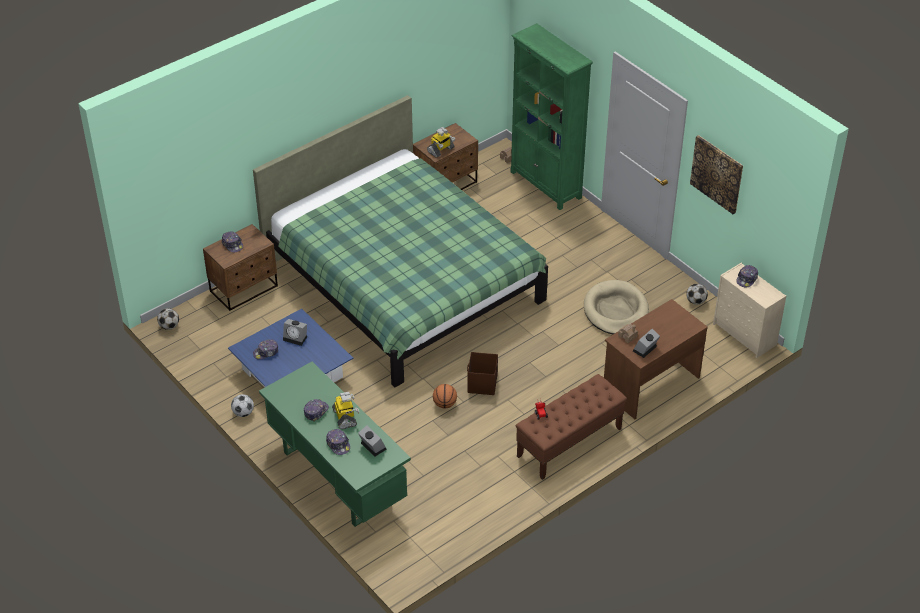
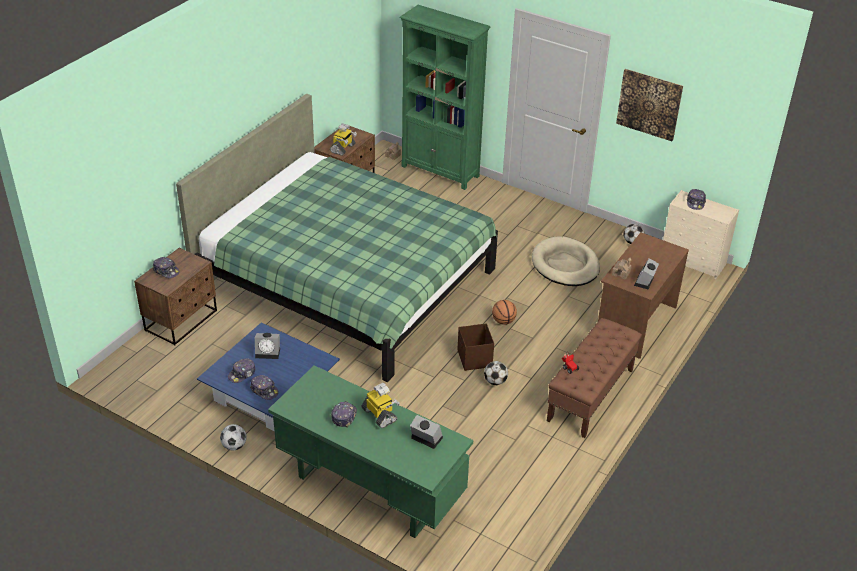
camera: 20 degrees left, 5 degrees down
(169, 326) = (112, 375): football -> football (495, 381)
(338, 444) = (386, 445): cap -> cap (264, 390)
(444, 404) = (447, 387): basketball -> basketball (503, 321)

